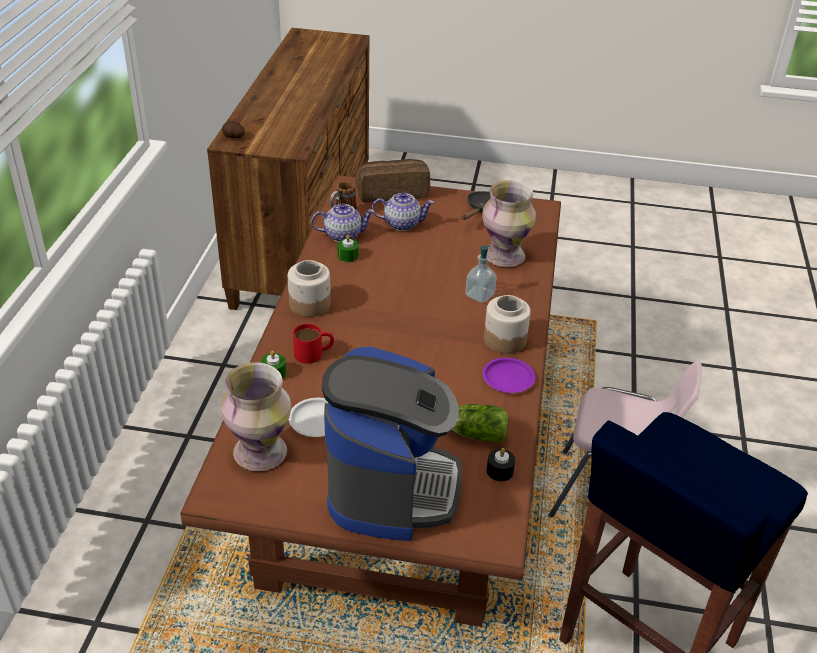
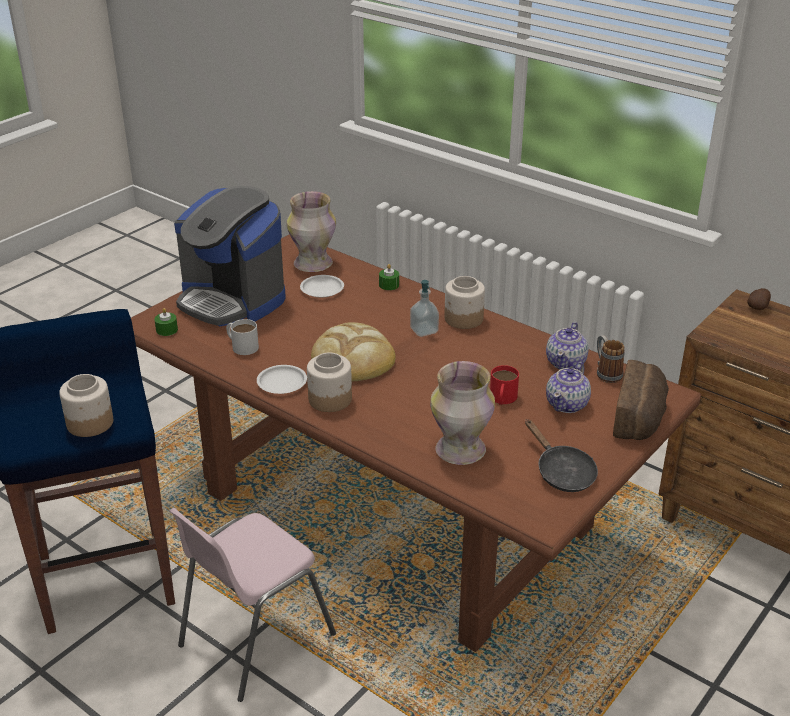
camera: 120 degrees right, 5 degrees down
(314, 353) = (397, 305): red mug -> red mug (502, 399)
(348, 256) = (526, 356): green candle -> green candle (167, 330)
(431, 349) = (353, 358): none -> bread
(474, 434) = (241, 346): lettuce -> white mug
(479, 295) = (406, 409): soap dispenser -> soap dispenser (424, 330)
(500, 471) = (197, 344): black candle -> none
(508, 378) = (282, 383): purple plate -> white plate
(702, 454) = (89, 423): none -> jar

